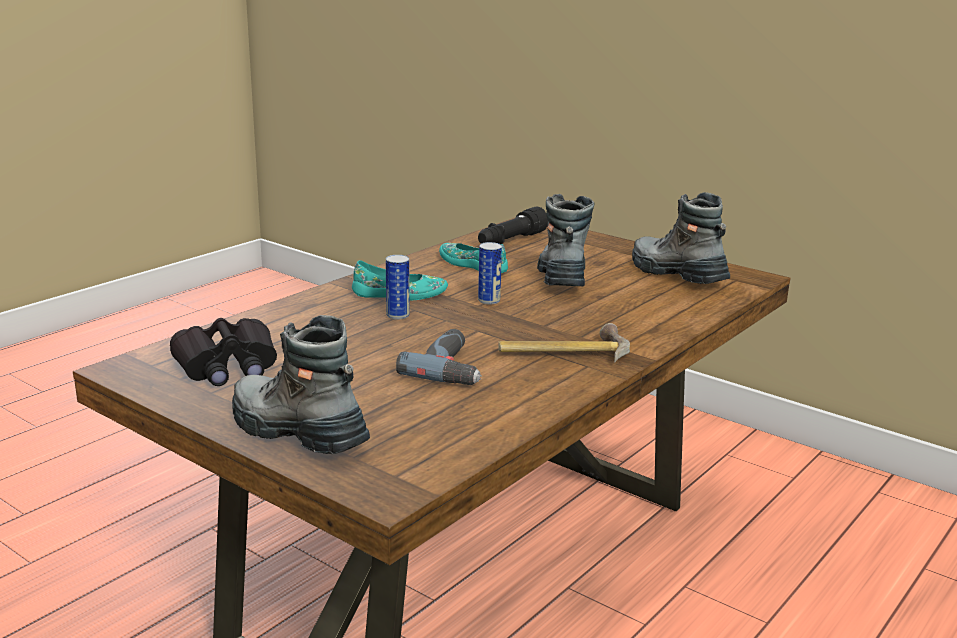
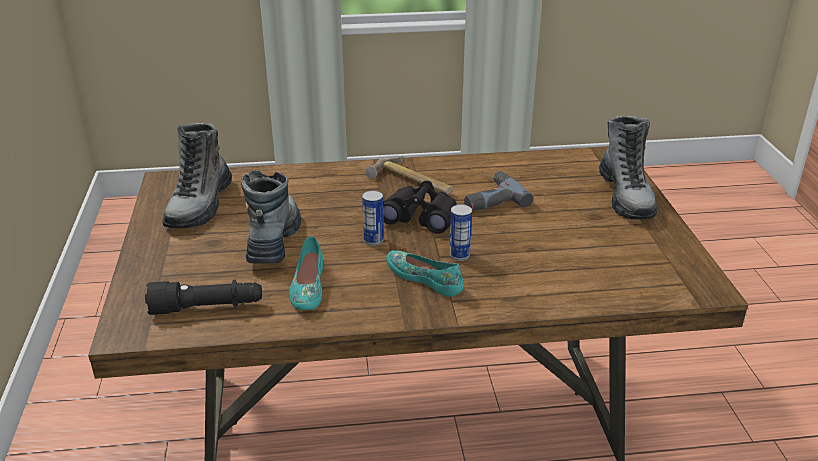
camera: 135 degrees left, 10 degrees up
(227, 367) = (631, 258): black binoculars -> black binoculars (420, 217)
(562, 276) = (273, 240): boot -> boot turned 135 degrees clockwise

